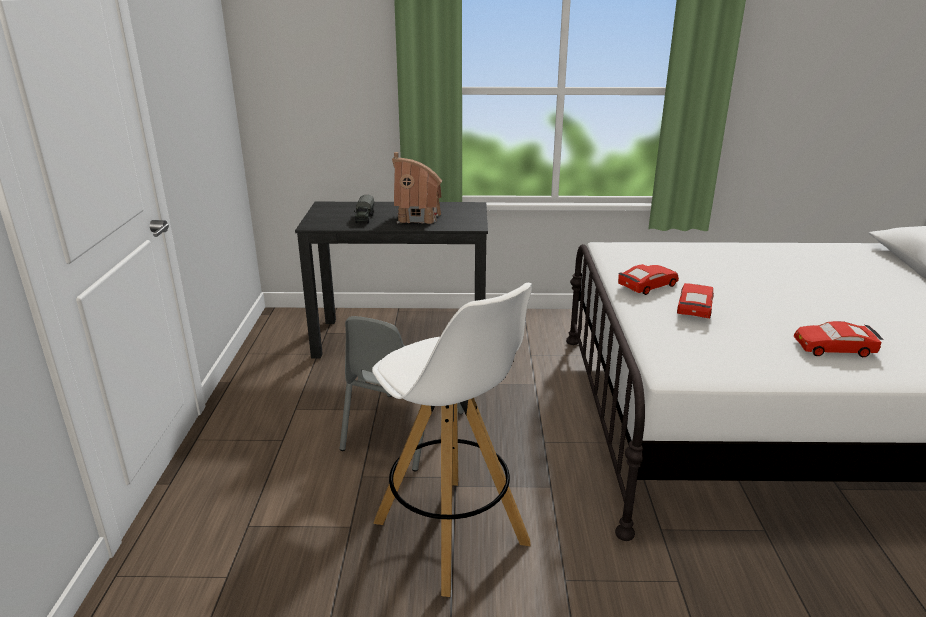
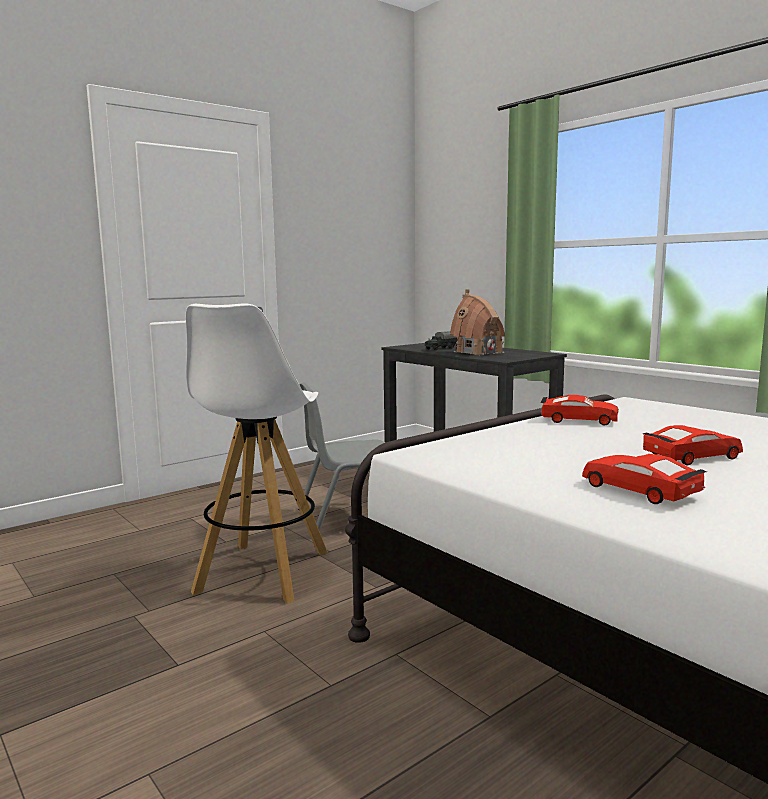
camera: 50 degrees right, 15 degrees down
(694, 308) = (576, 437): red toy car -> red toy car (691, 456)

